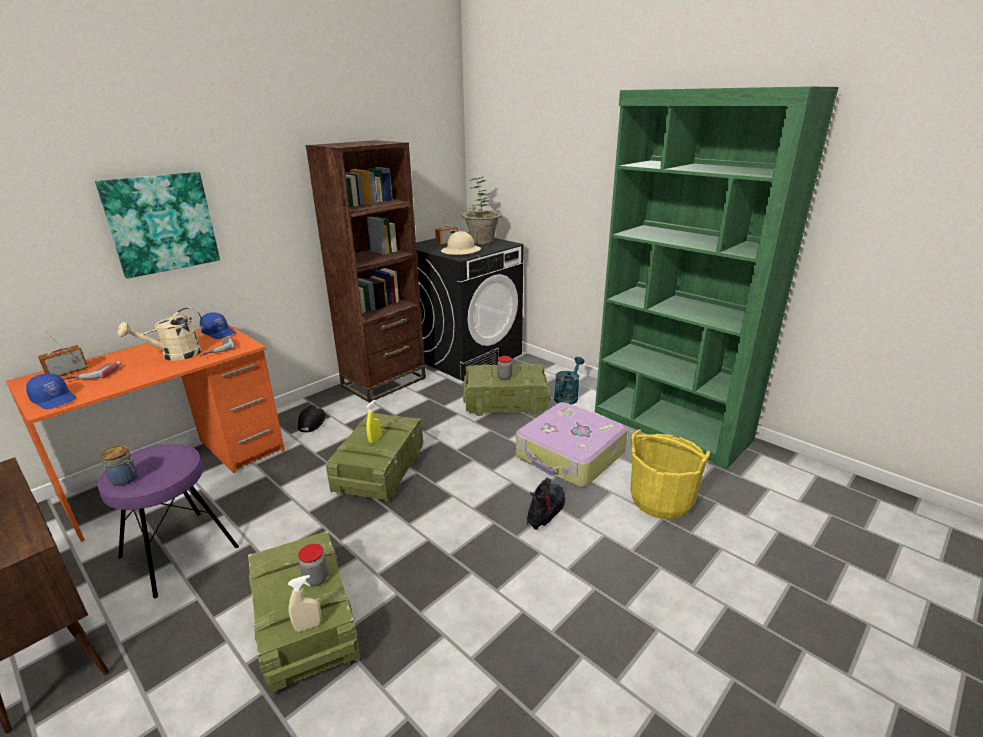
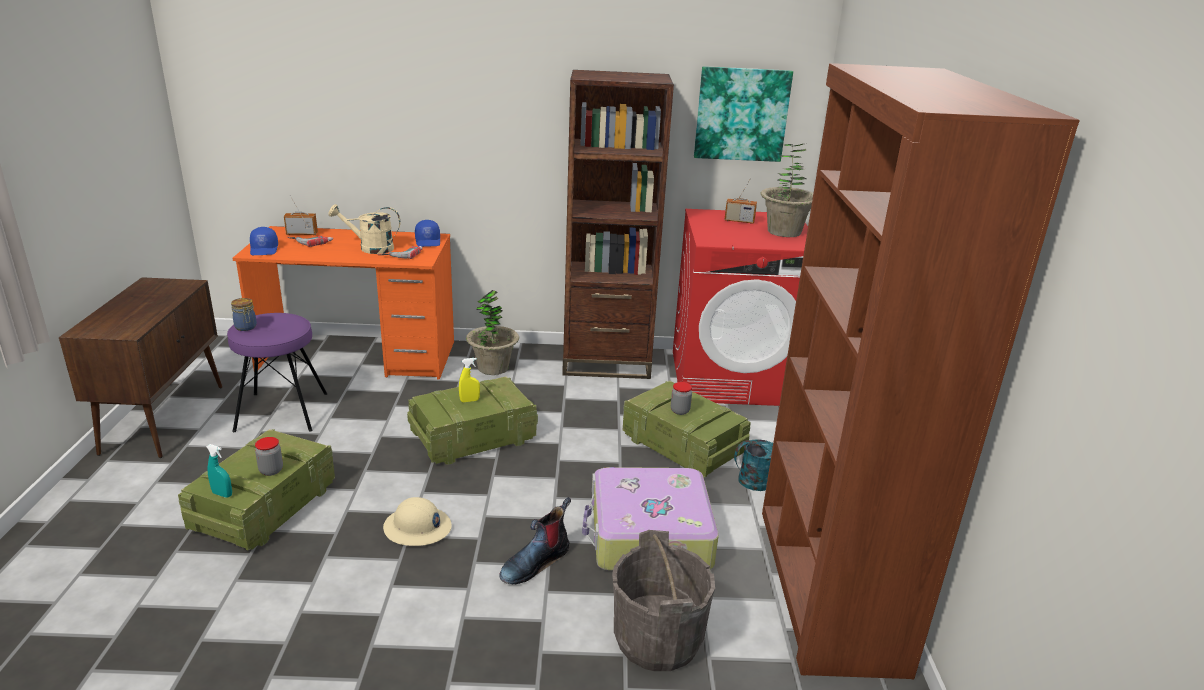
camera: 45 degrees right, 0 degrees up
(161, 223) = (412, 125): picture -> picture (741, 114)
(308, 626) = (222, 494): beige spray bottle -> turquoise spray bottle
(312, 422) = (493, 368): black cap -> potted plant
(461, 251) = (728, 235): beige hard hat -> beige hard hat (417, 528)
(467, 355) = (733, 377): black washing machine -> red washing machine
(546, 510) = (535, 562): boot -> boot turned 150 degrees clockwise
(661, 499) = (658, 639): yellow bucket -> grey bucket
(670, 426) = (826, 587): green bookcase -> brown bookcase

